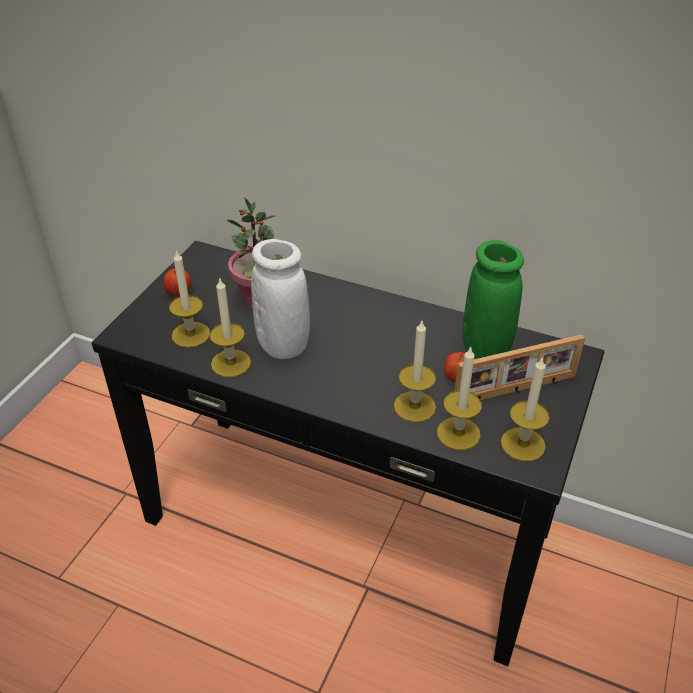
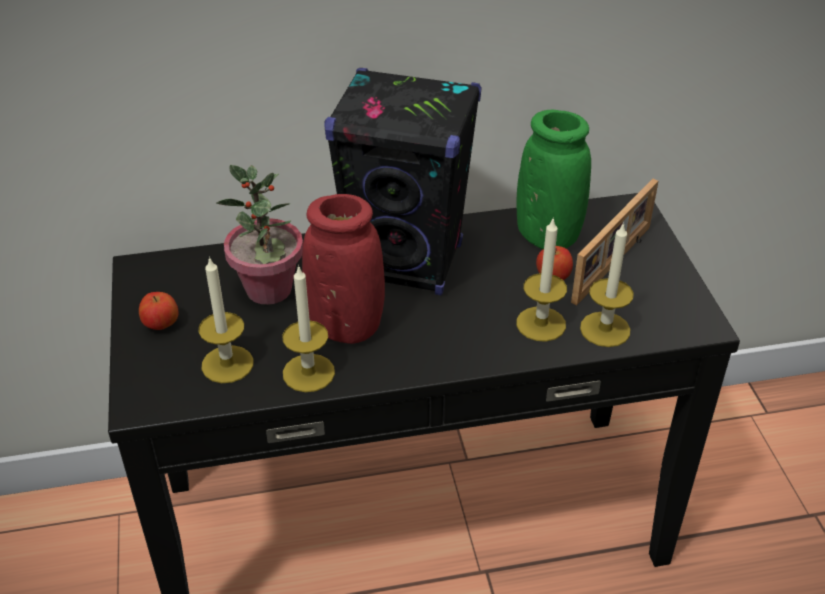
camera: 35 degrees left, 0 degrees up
(283, 345) = (346, 327): white vase -> red vase
(365, 322) = (407, 262): none -> black speaker
(523, 444) = (667, 310): candle -> none

